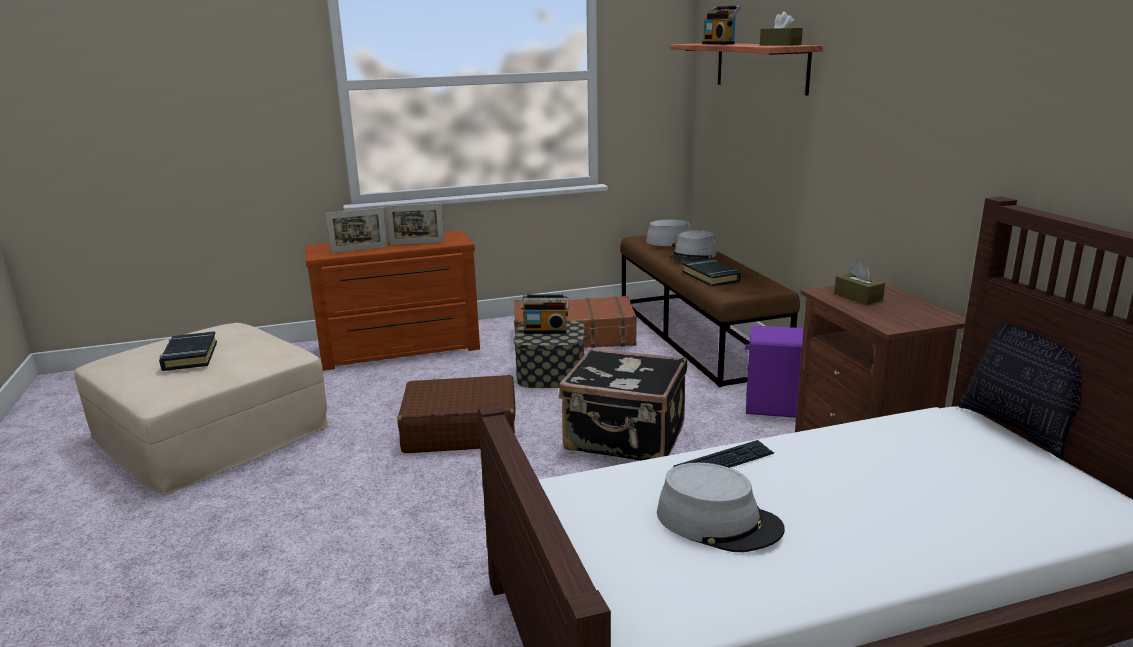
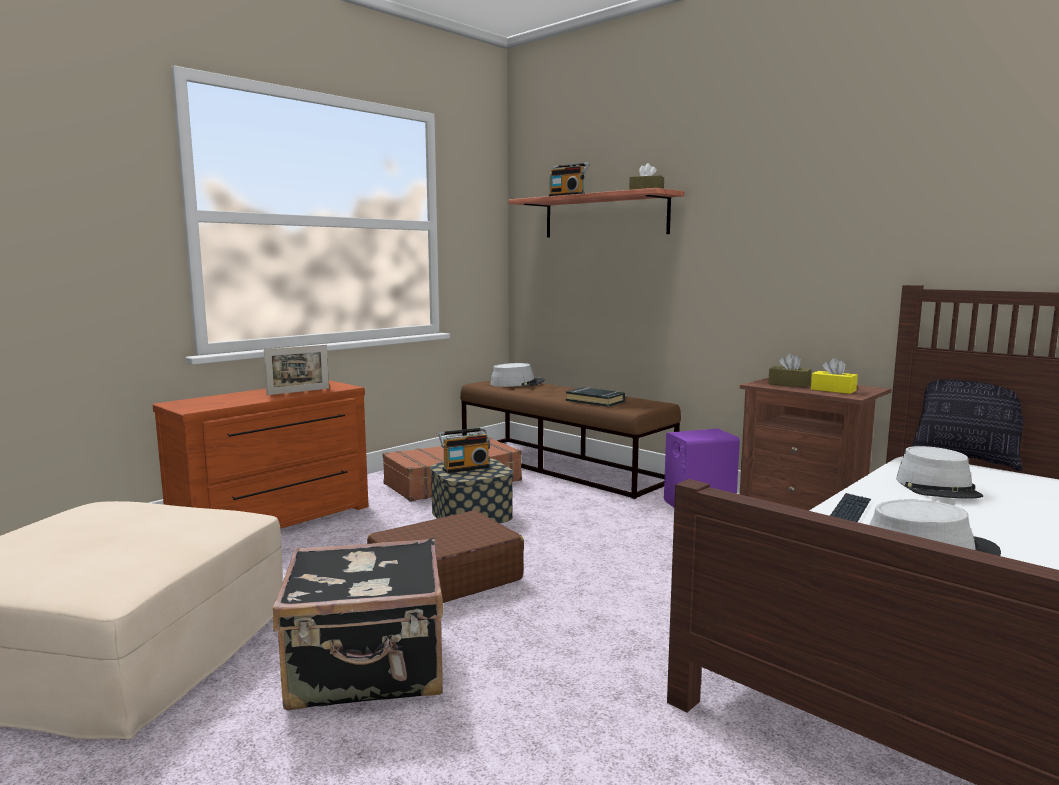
camera: 30 degrees left, 10 degrees down
(190, 356) = (102, 537): black book -> none
(359, 250) = (237, 401): picture frame -> none
(625, 438) = (614, 551): black suitcase -> black suitcase (368, 669)
(693, 256) = (552, 390): grey hat -> grey hat (938, 488)
(889, 314) = (833, 390): none -> yellow tissue box

